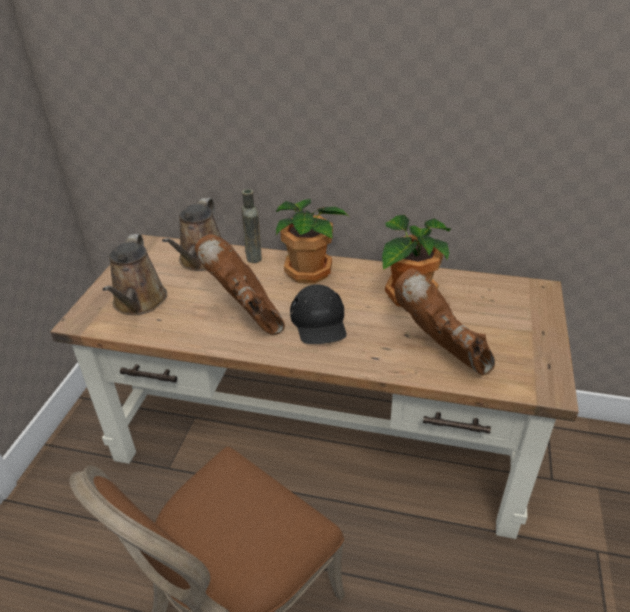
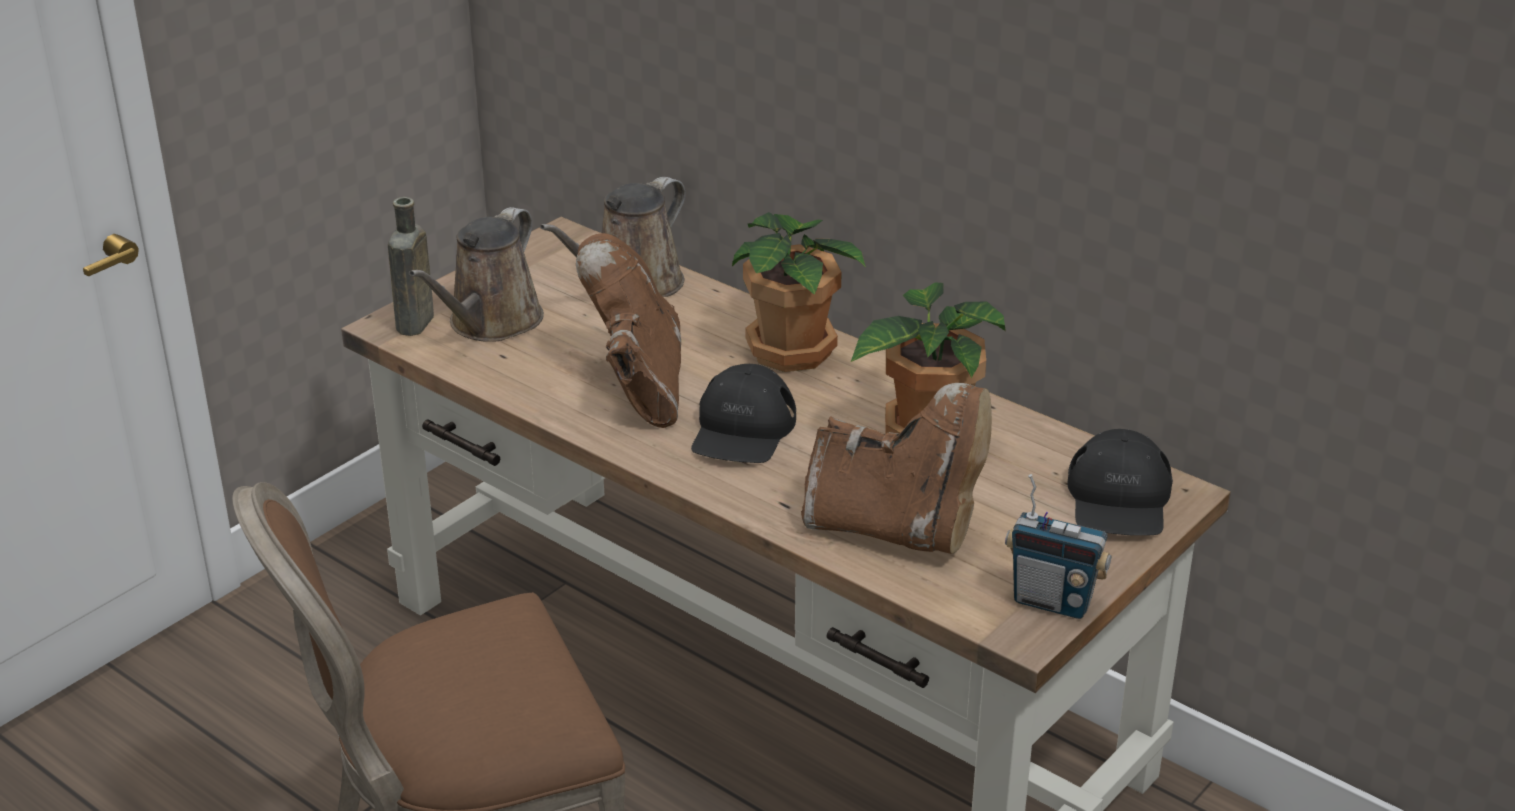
camera: 25 degrees right, 5 degrees down
(254, 257) = (720, 303): brown bottle -> brown bottle (414, 325)
(441, 352) = (897, 529): brown boot -> brown boot turned 120 degrees clockwise
(521, 301) = (1119, 499): none -> black cap
(546, 366) = (1052, 601): none -> radio

